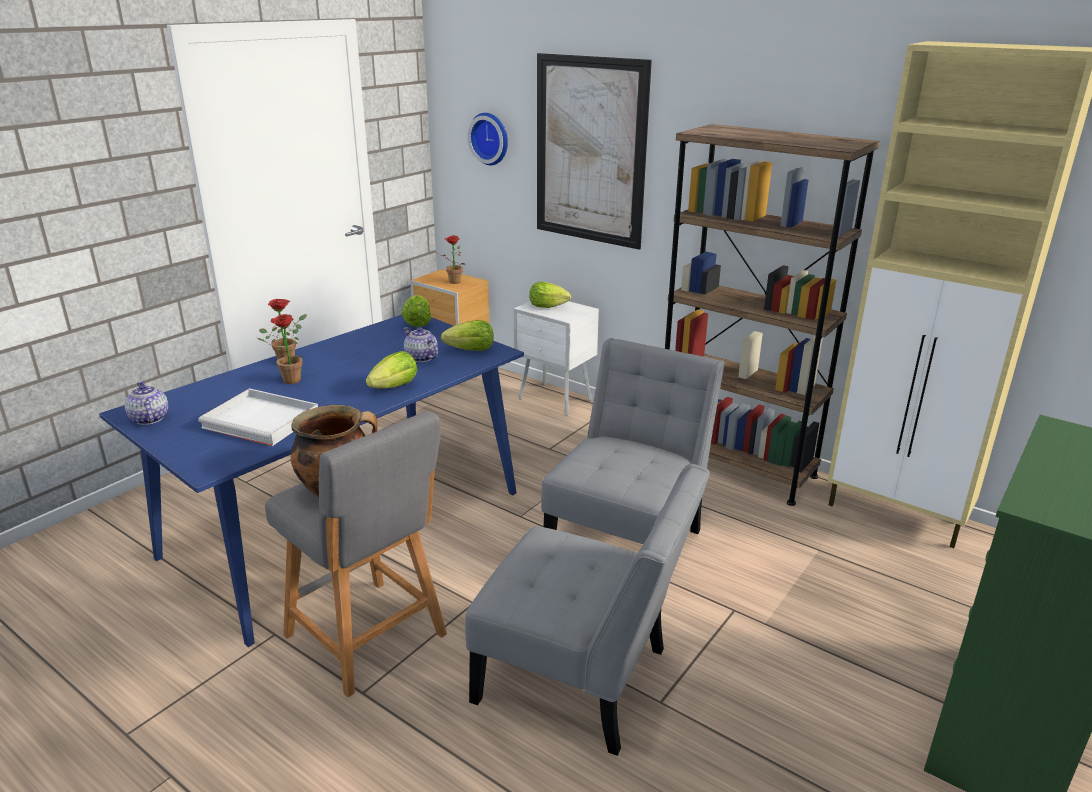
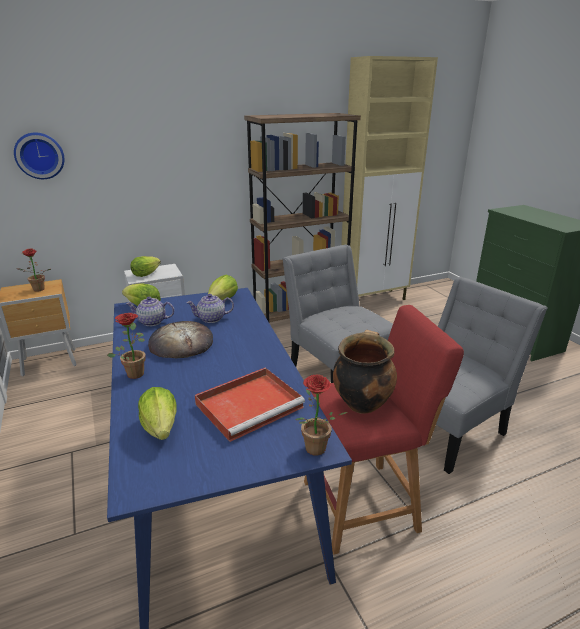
camera: 60 degrees left, 0 degrees up
(149, 419) = (171, 475): teapot -> teapot (152, 322)
(263, 421) = (250, 404): white tray -> red tray
(288, 381) = (180, 380): potted plant -> potted plant (315, 451)
(355, 361) = (181, 343): none -> bread
(370, 639) = (365, 504): grey stool -> red stool
(395, 387) = (251, 338): lettuce -> lettuce (161, 428)
(589, 151) = (147, 150): picture -> none

